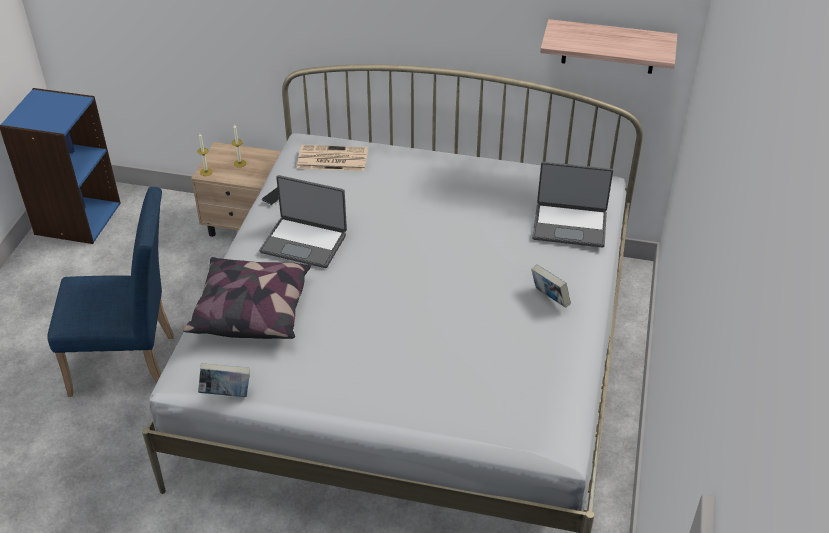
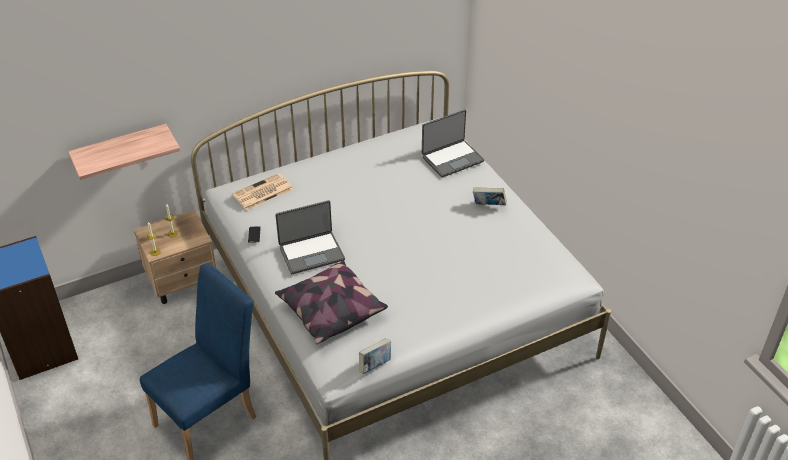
camera: 40 degrees left, 0 degrees up
(609, 47) = (418, 32): shelf -> shelf (121, 151)

